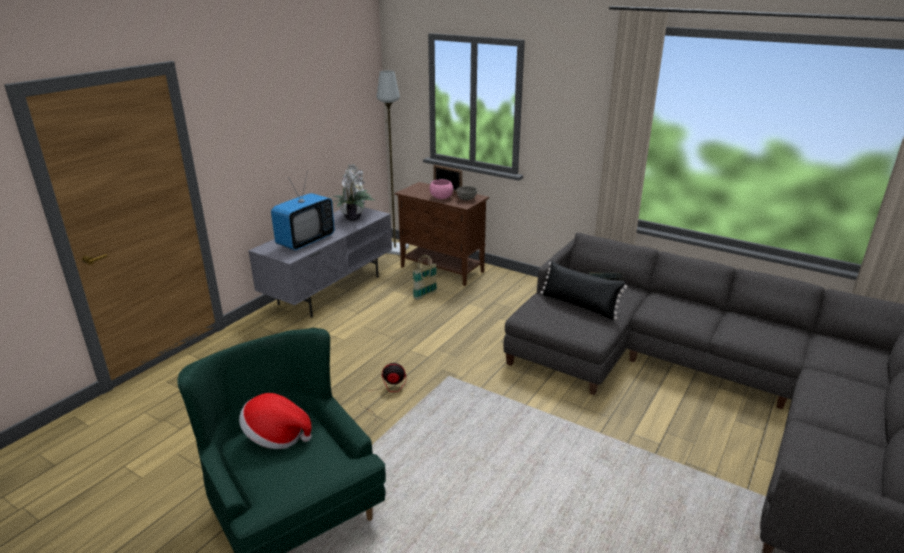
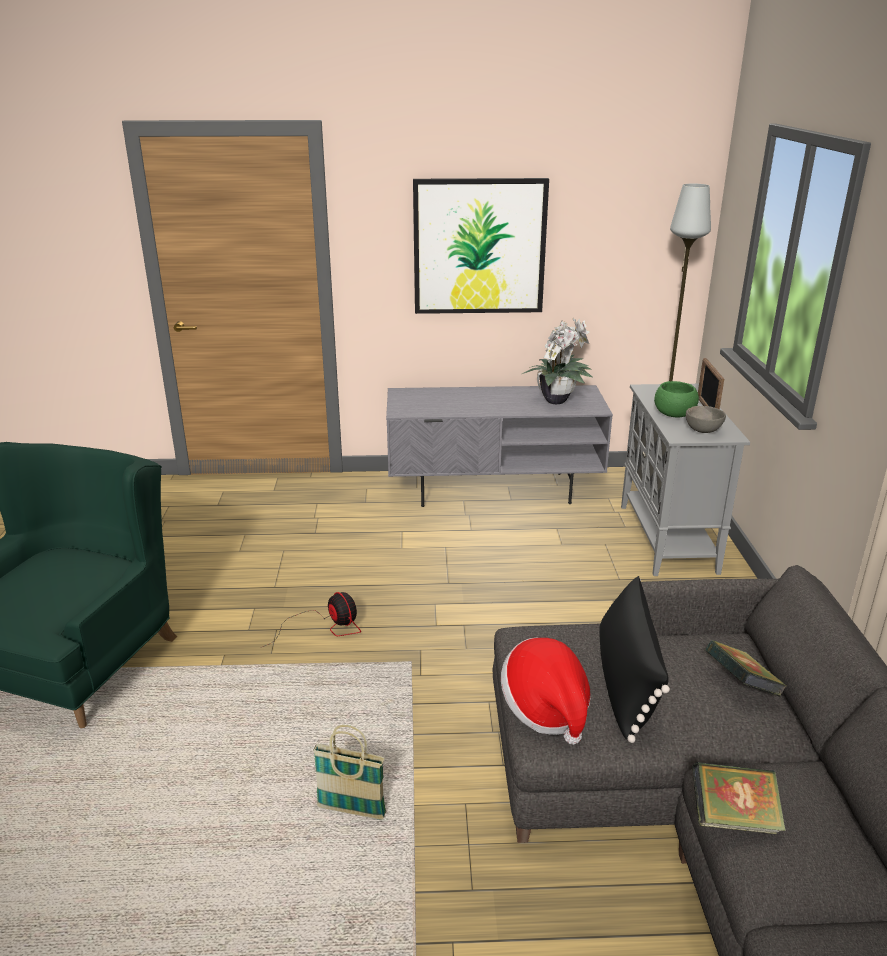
camera: 55 degrees right, 0 degrees up
(276, 436) = (69, 567): hat -> hat (545, 709)
(281, 133) = (479, 247): none -> picture
(305, 241) = (452, 403): television -> none
(425, 295) = (579, 556): basket -> basket (351, 811)
(441, 197) = (674, 414): pink bowl -> green bowl
(443, 269) = (668, 539): brown cabinet -> grey cabinet
(669, 318) = (733, 818): none -> book

